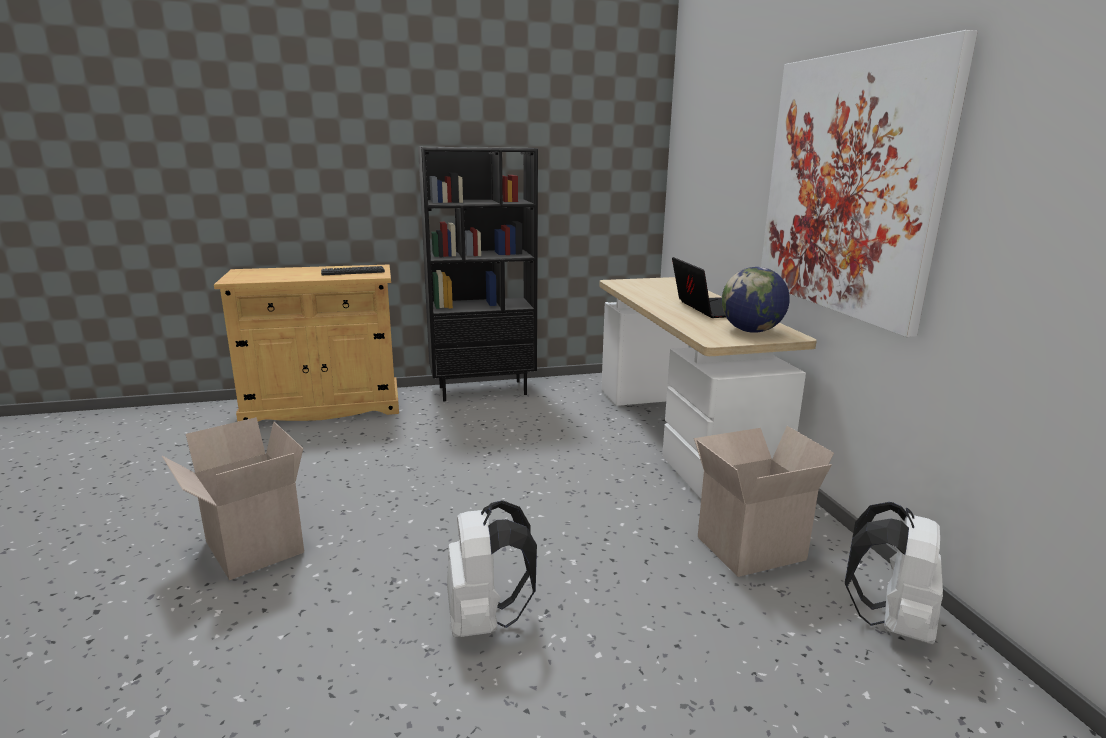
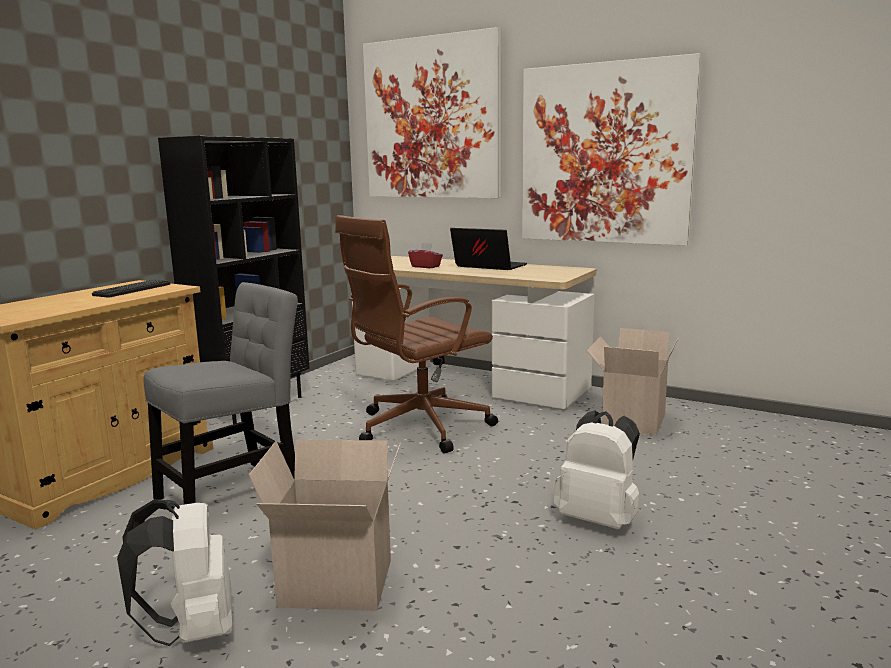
camera: 45 degrees left, 5 degrees down
(348, 449) = (234, 490): none -> grey chair
(545, 457) = (418, 428): none -> brown office chair
(654, 295) = (426, 266): none -> red tissue box
(718, 126) = (432, 119): none -> picture
(751, 331) = (554, 271): globe -> none
(891, 622) = (741, 422): white backpack -> white backpack (193, 630)

